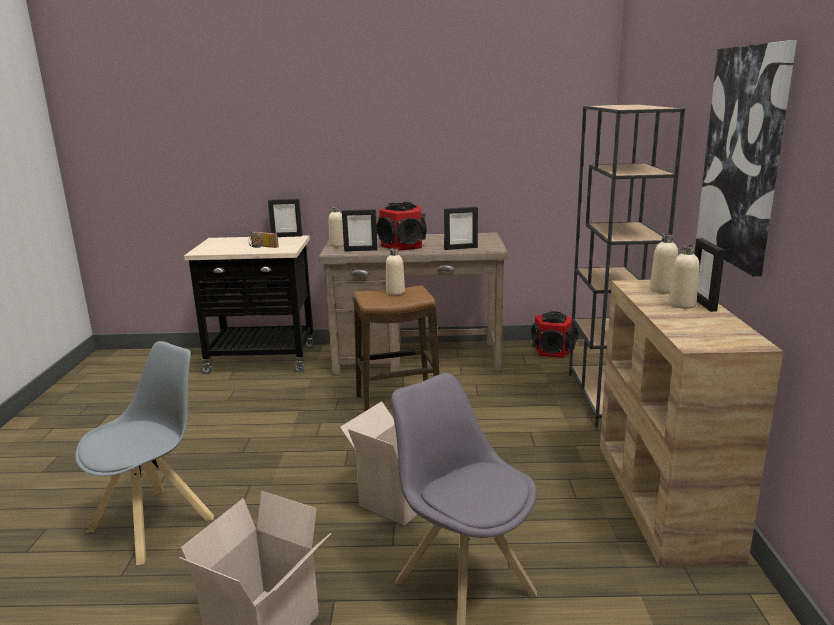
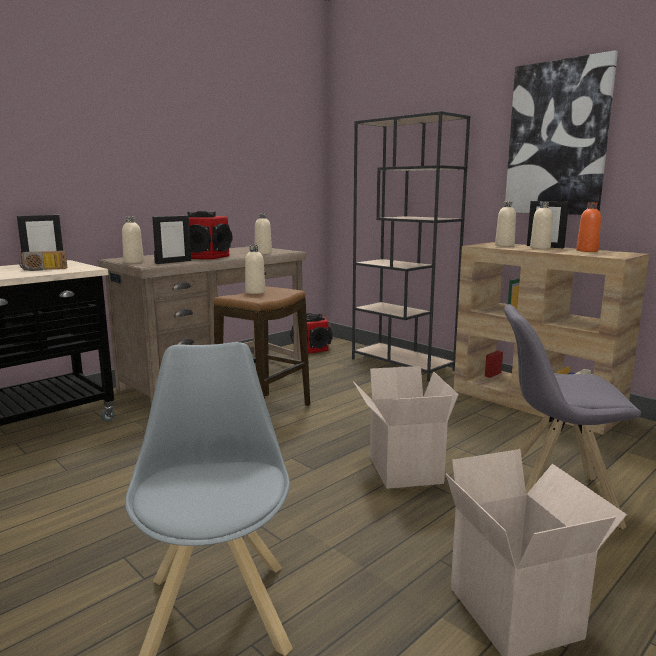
camera: 45 degrees left, 5 degrees down
(460, 248) = (263, 253): picture frame -> beige bottle
(716, 324) = (587, 251): none -> orange bottle

